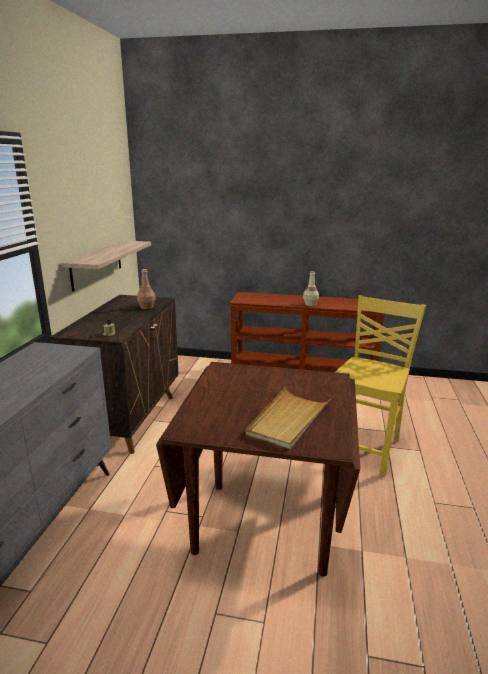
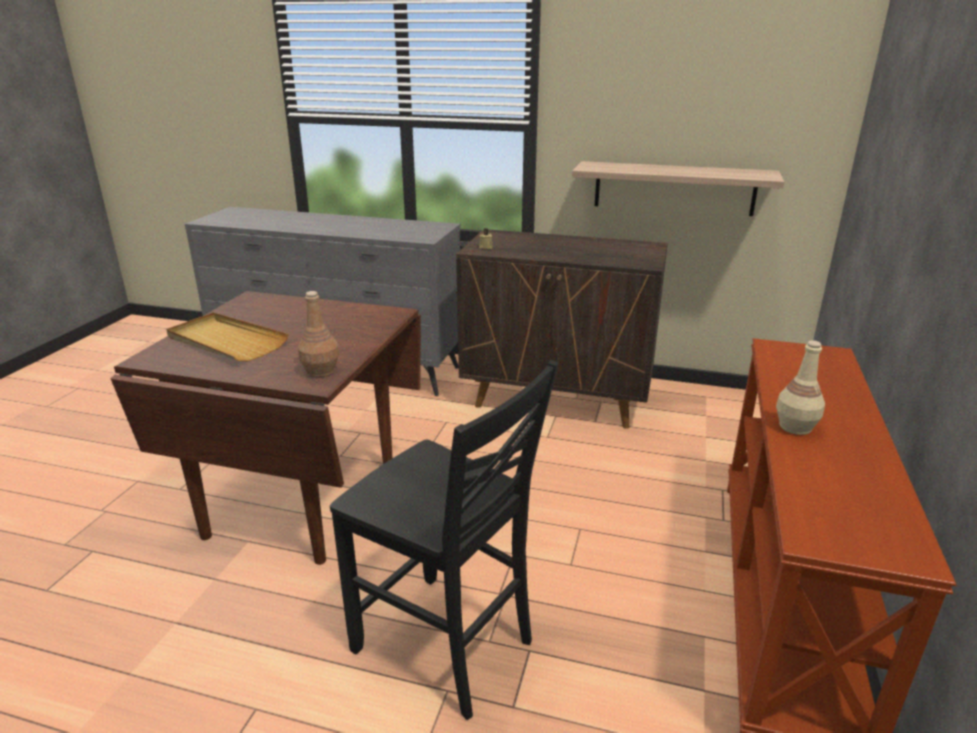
camera: 95 degrees right, 5 degrees up
(146, 307) = (602, 257): brown bottle -> brown bottle (321, 371)
(365, 449) = (446, 646): yellow chair -> black chair

